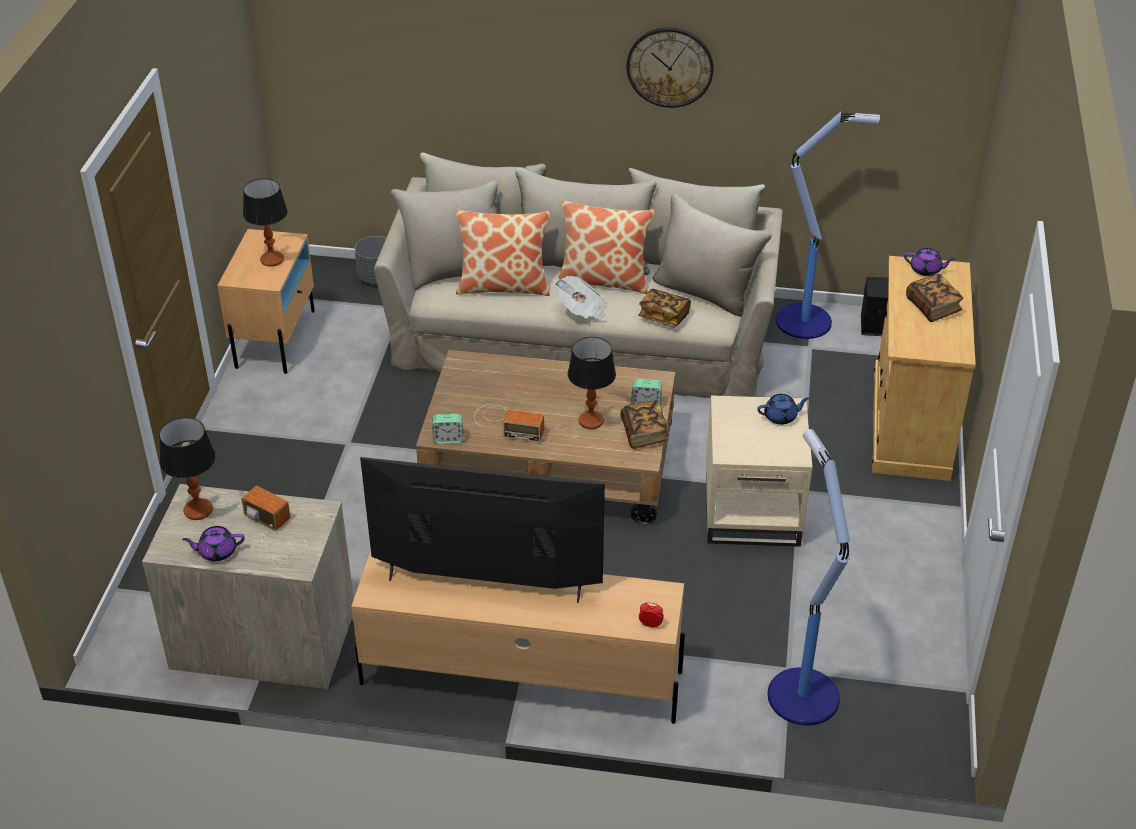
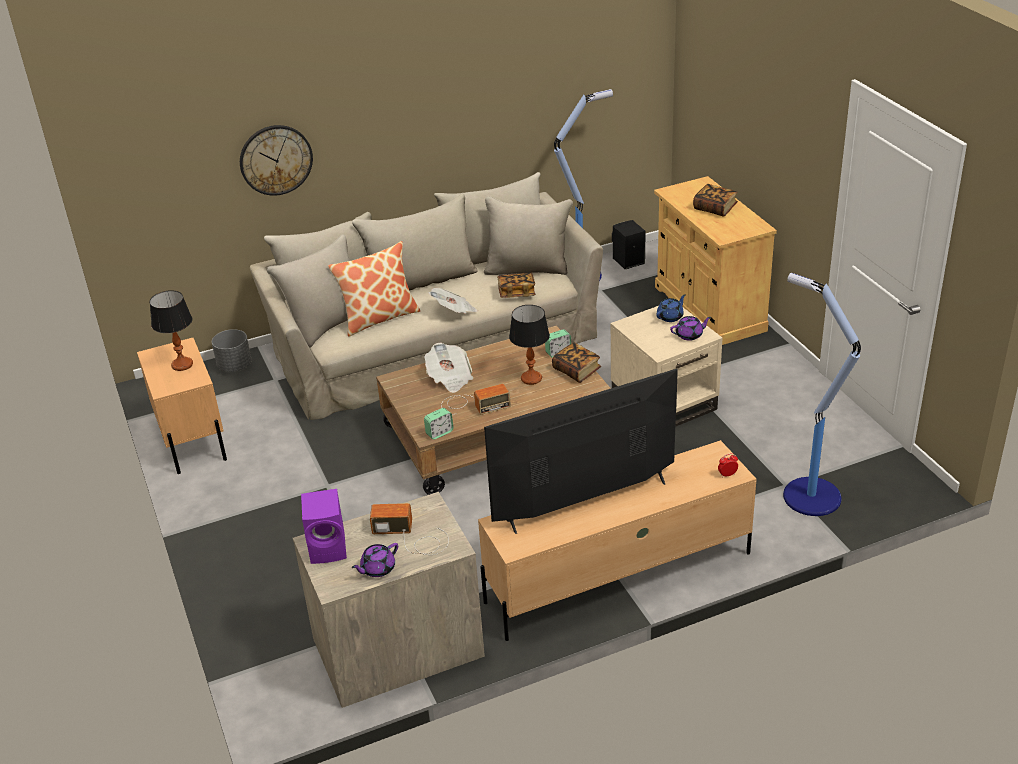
camera: 30 degrees left, 5 degrees down
(198, 510) = (329, 548): table lamp -> purple speaker
(513, 384) = (450, 378): none -> newspaper
(604, 280) = (449, 287): pillow -> none
(670, 66) = (443, 102): wall clock -> wall clock (276, 160)
(926, 270) = (686, 189): purple teapot -> purple teapot (689, 335)

